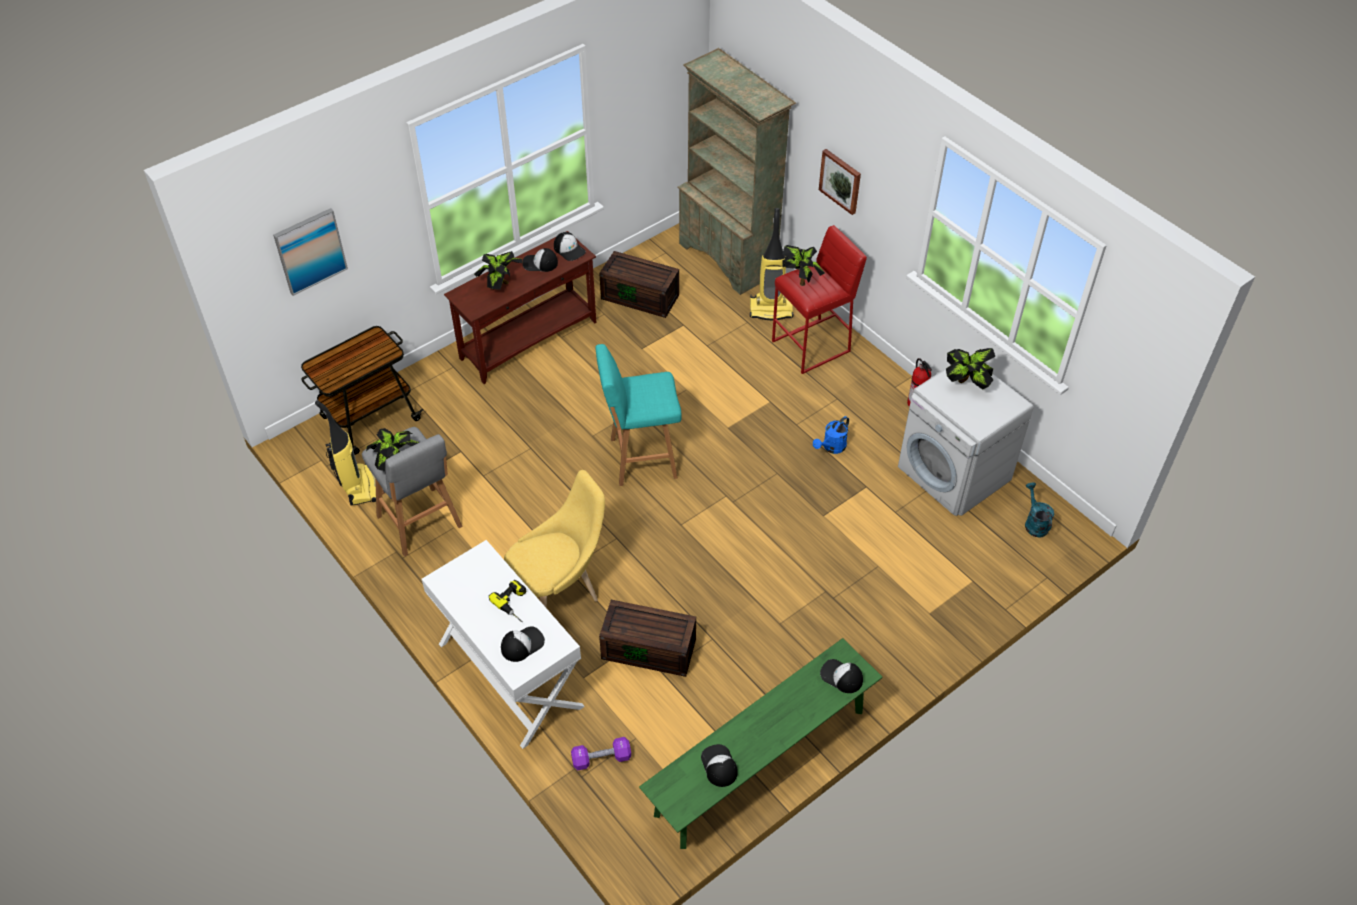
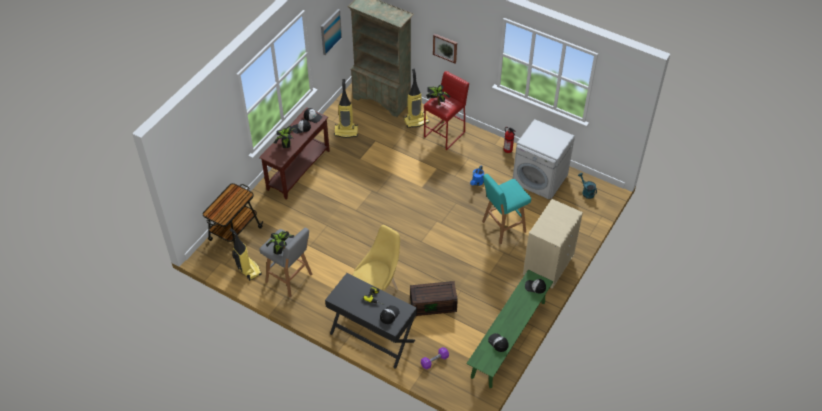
camera: 20 degrees left, 0 degrees up
(310, 251) = (201, 152): picture -> picture (330, 31)
(509, 675) = (372, 337): white desk -> black desk
(640, 458) = (385, 214): turquoise stool -> turquoise stool (502, 227)
(641, 296) = (346, 131): brown storage box -> vacuum cleaner
(898, 645) = (548, 267): none -> beige cabinet
(967, 383) = (540, 133): potted plant -> none

